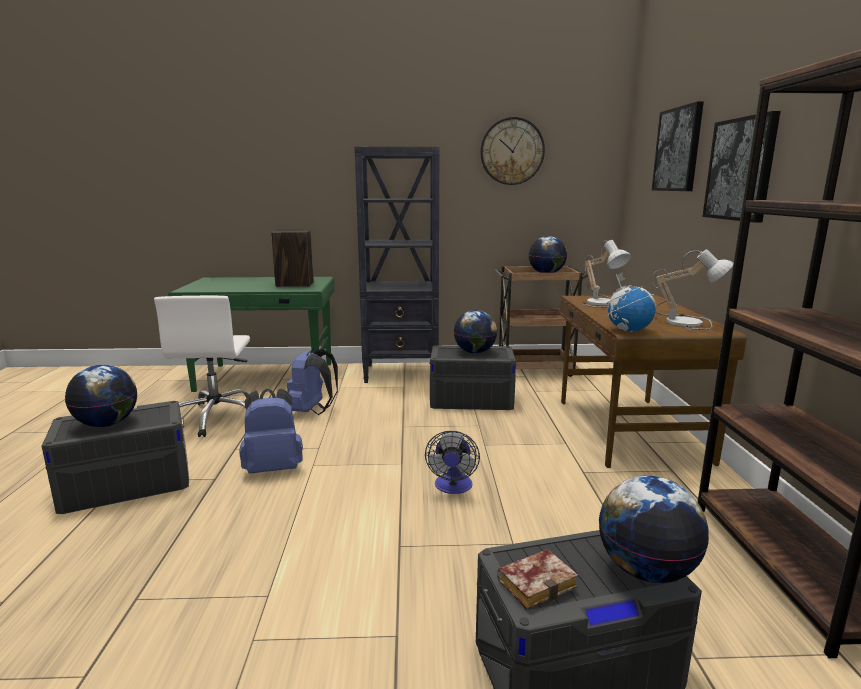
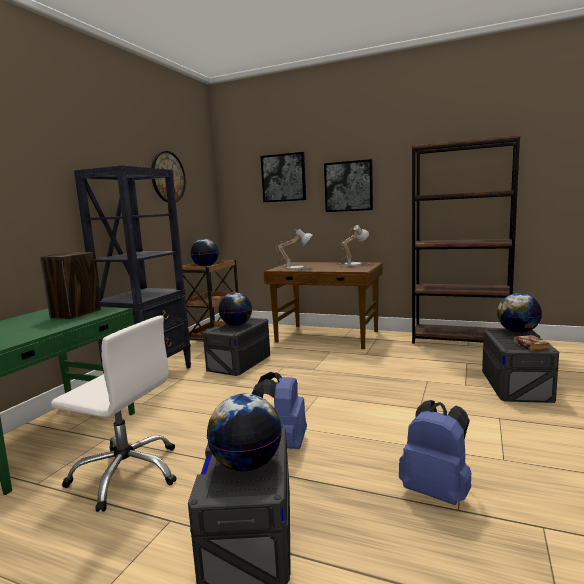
camera: 65 degrees left, 5 degrees down
(312, 411) = (183, 420): blue backpack -> blue backpack (437, 491)
(453, 487) = (361, 385): fan -> none
(628, 330) = (360, 270): globe -> none

